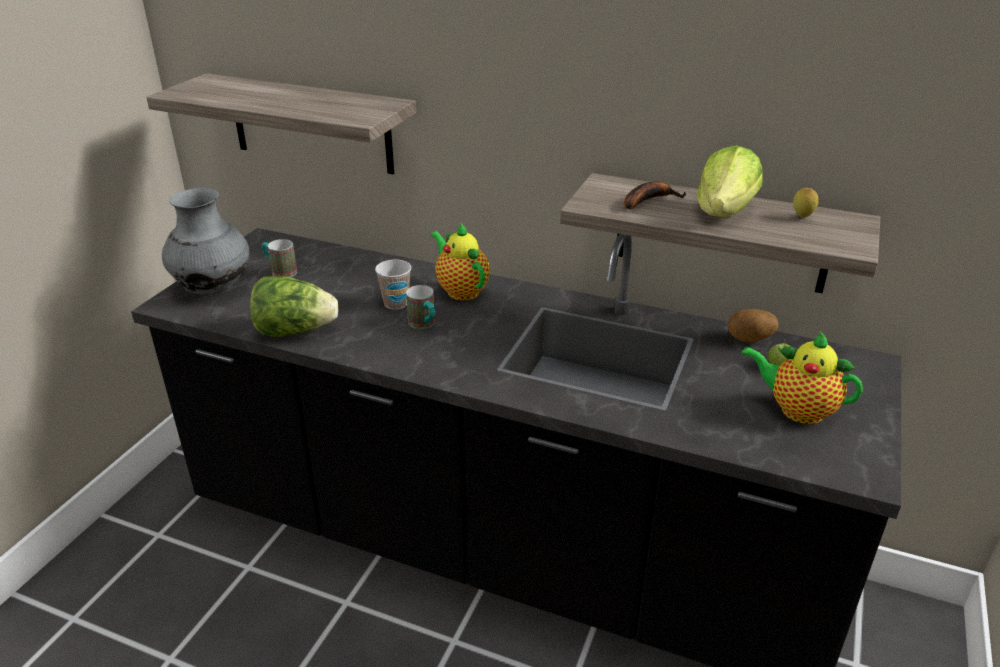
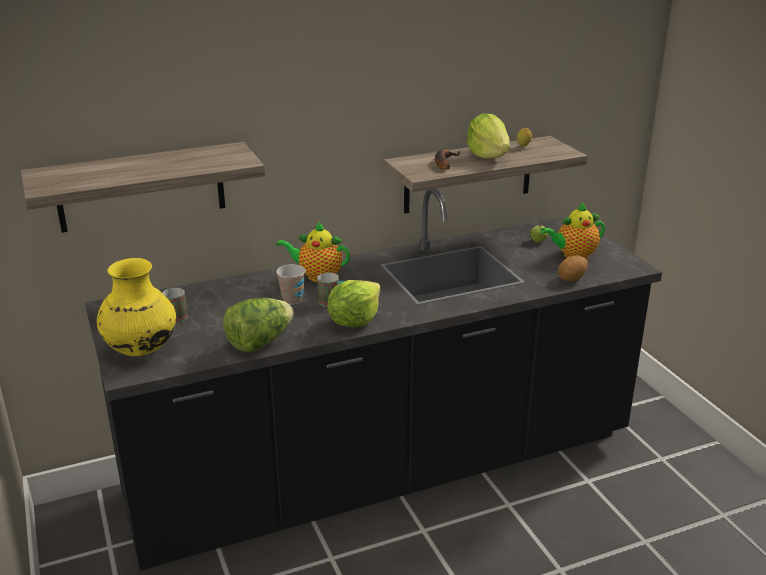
camera: 45 degrees left, 5 degrees down
(213, 288) = (140, 349): grey vase -> yellow vase
(405, 355) = (354, 321): none -> lettuce
(750, 340) = (506, 235): potato -> potato (572, 279)

